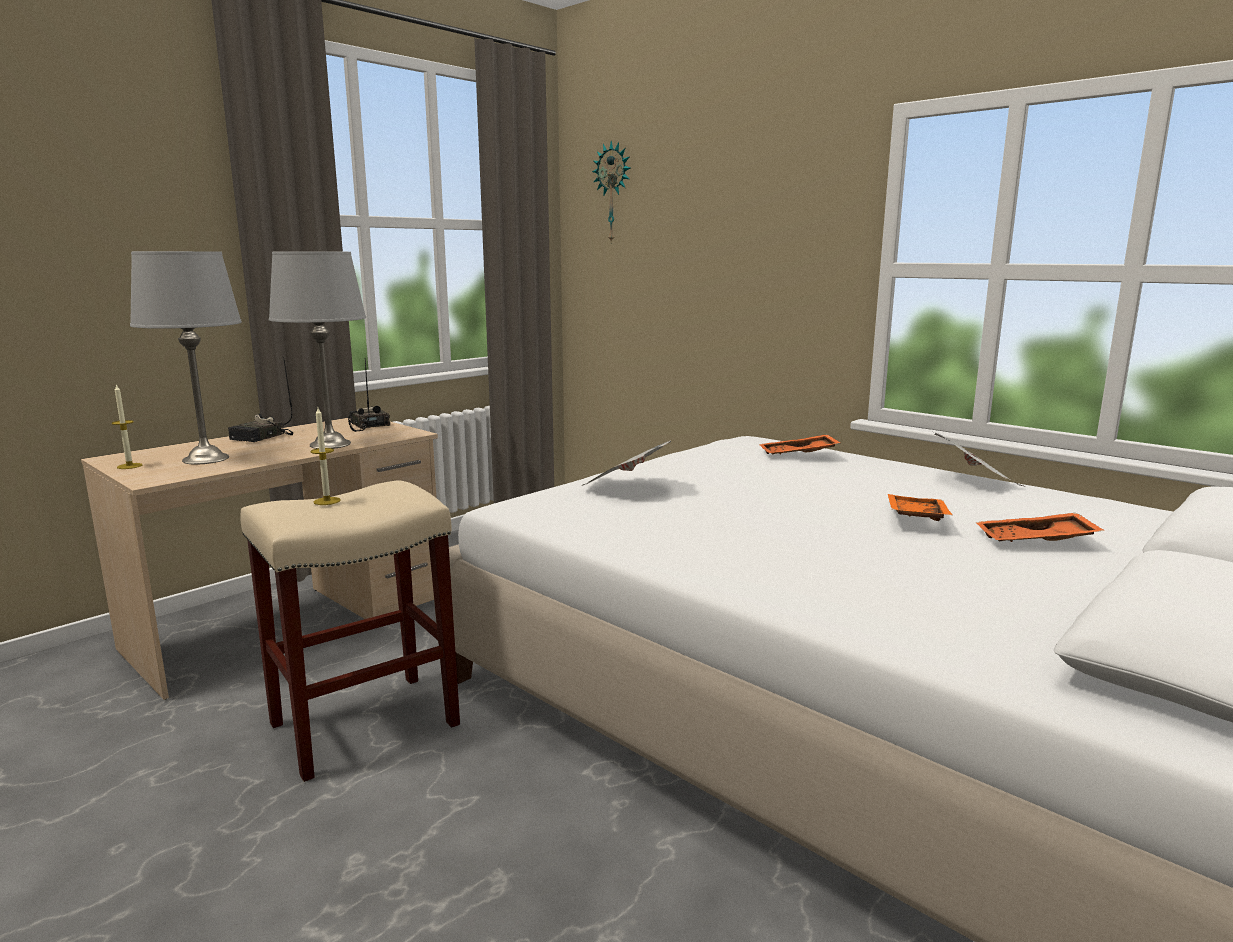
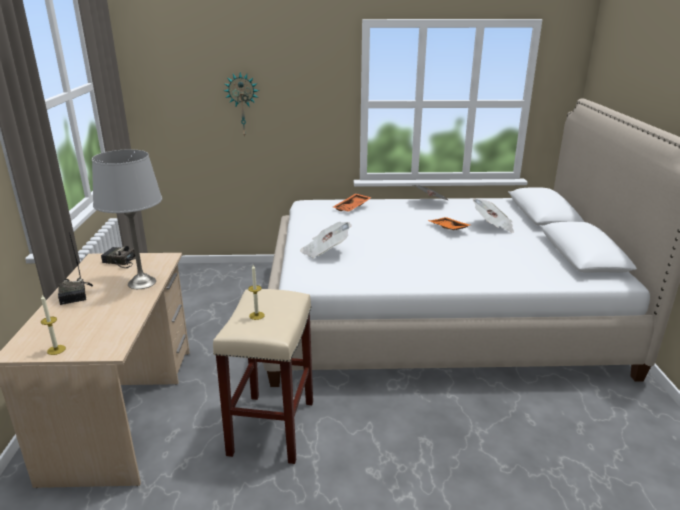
camera: 45 degrees left, 10 degrees up
(205, 459) = (94, 323): grey table lamp -> none
(614, 193) = (163, 55): wall clock -> wall clock (242, 104)
(1036, 541) = (493, 226): orange tray -> newspaper

